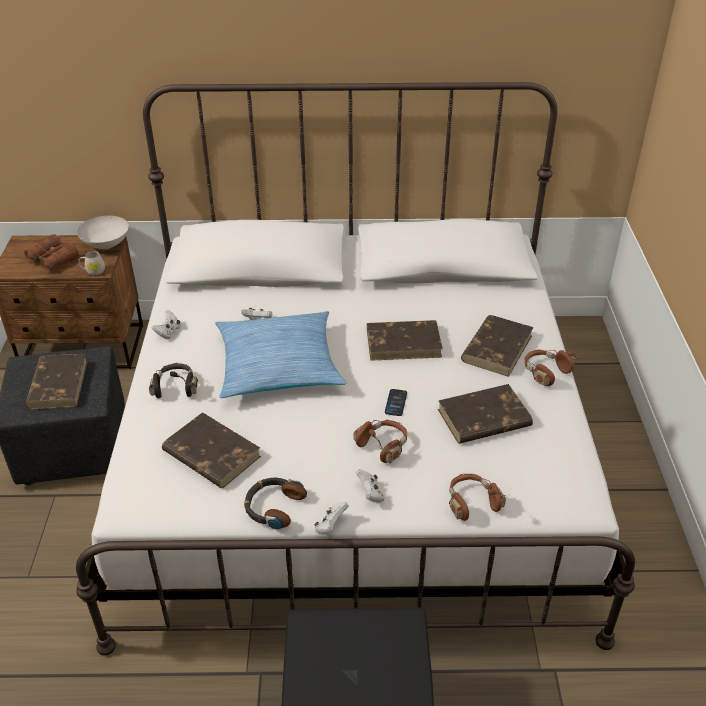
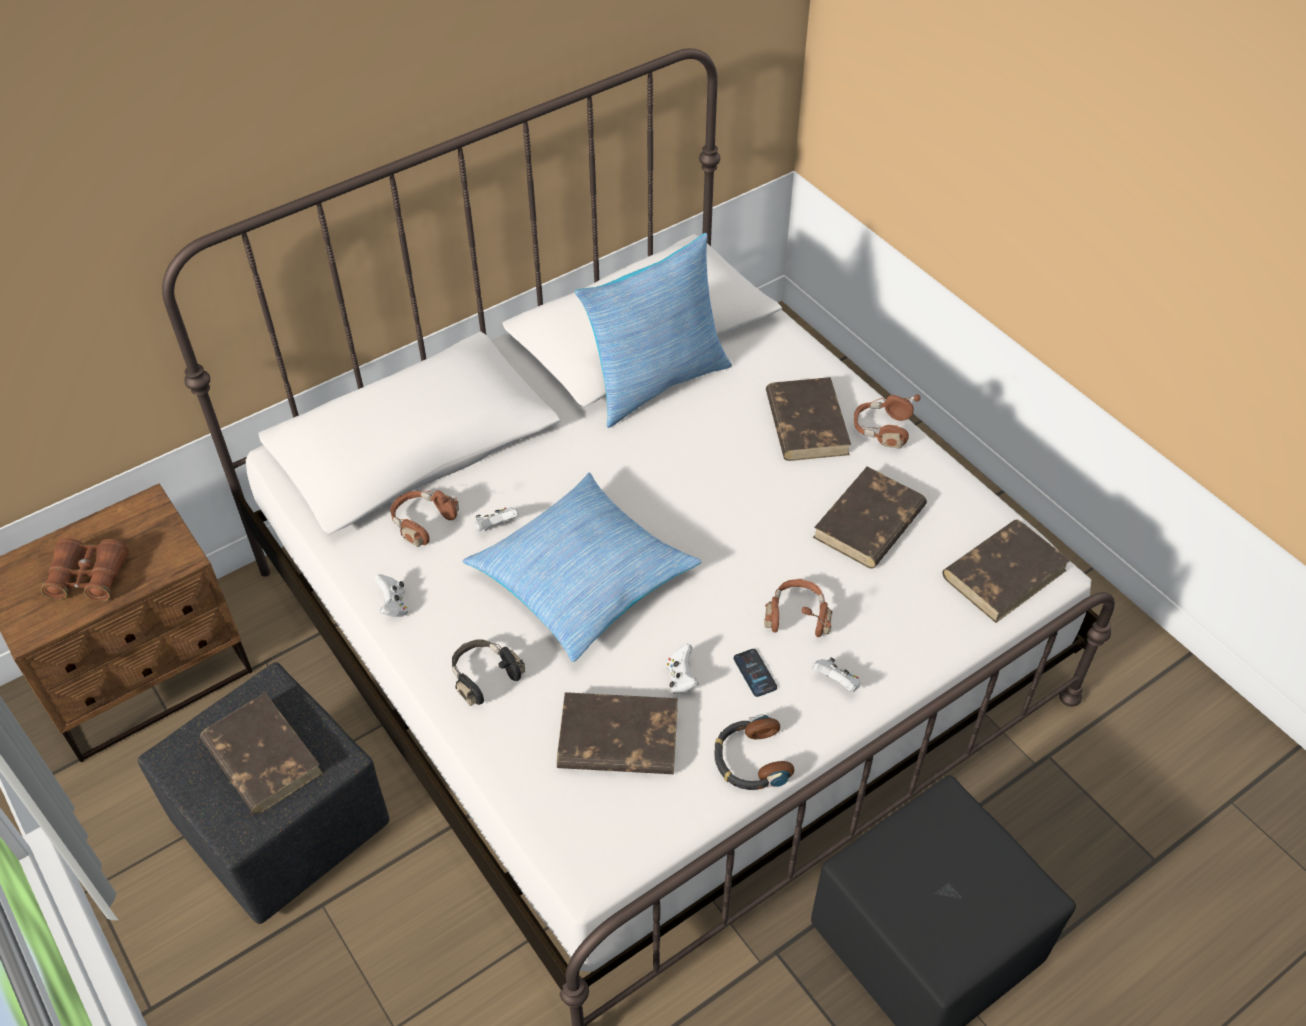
camera: 35 degrees left, 10 degrees up
(93, 271) = (173, 566): white mug -> none
(107, 244) = (147, 512): white bowl -> none
(330, 526) = (833, 745): white game controller -> white game controller (681, 678)
(396, 403) = (762, 554): phone -> phone (755, 673)
(404, 343) = (700, 468): brown book -> brown book (1004, 573)
(423, 289) = (655, 381): none -> pillow
(472, 503) = (944, 632): brown headphones -> brown headphones (423, 523)

